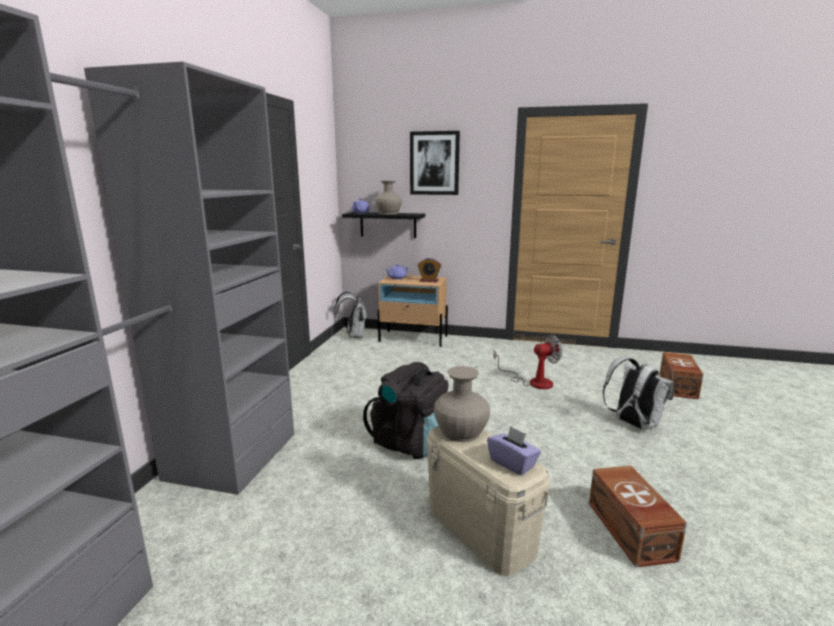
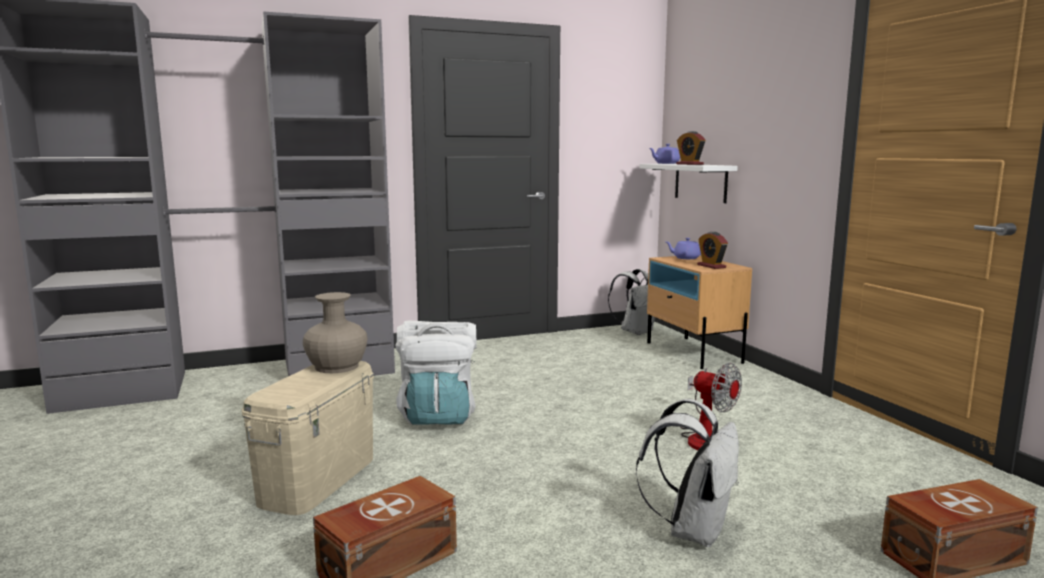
camera: 55 degrees right, 5 degrees down
(388, 213) = (689, 164): beige vase -> alarm clock
(388, 225) = (700, 182): black shelf -> white shelf
(411, 443) = (438, 415): black backpack -> white backpack
(434, 163) = (752, 88): picture -> none
(512, 463) = (290, 391): purple tissue box -> none

